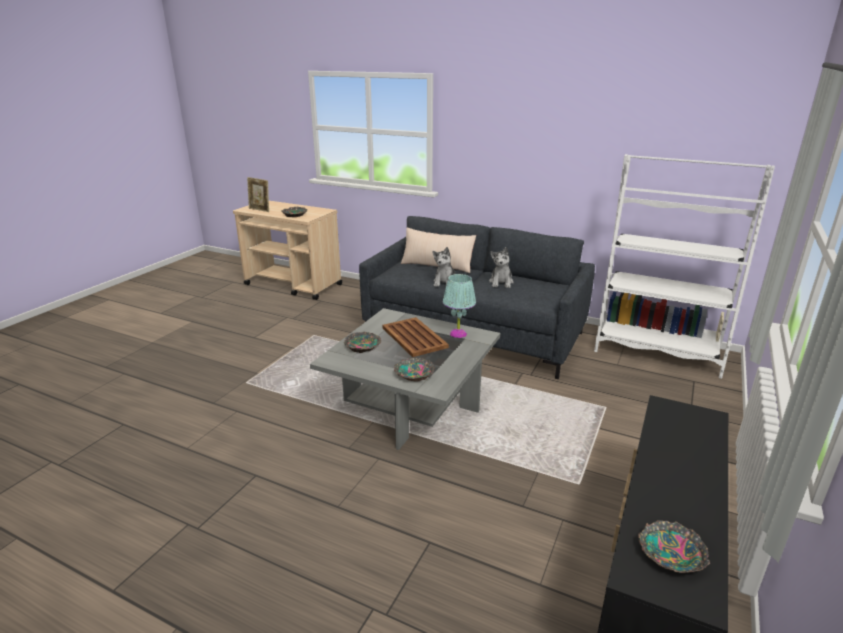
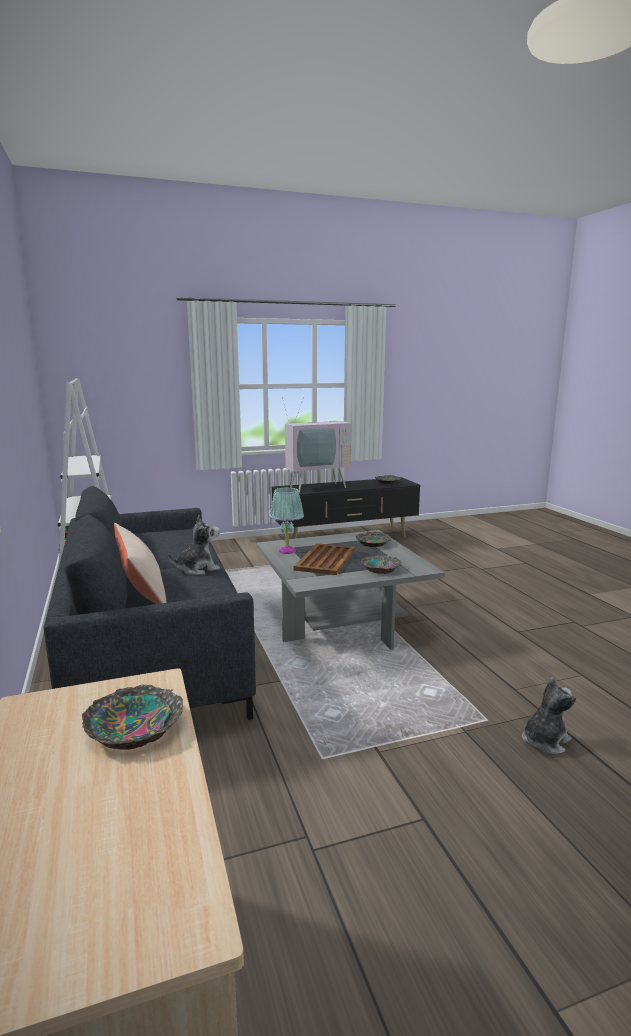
camera: 135 degrees left, 10 degrees down
(260, 210) = (149, 855): picture frame -> none
(501, 282) = (159, 549): plush toy -> plush toy (544, 741)
(689, 446) = (316, 487): none -> television

